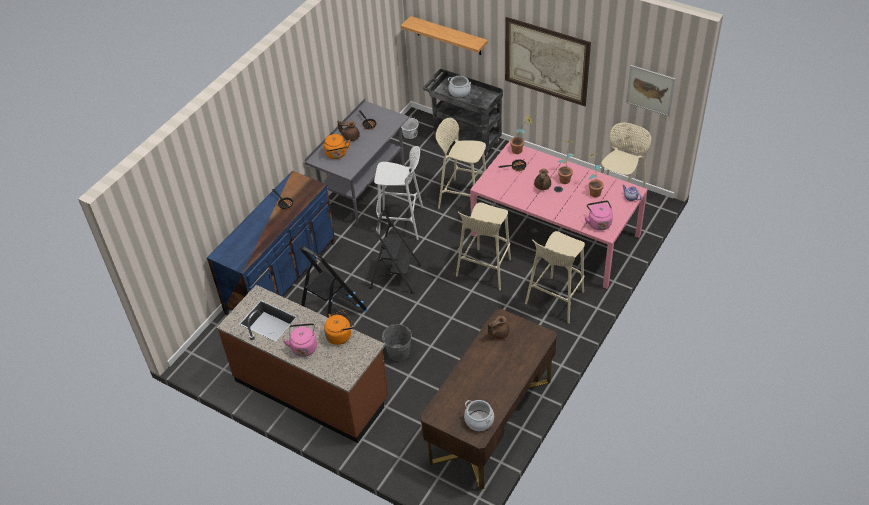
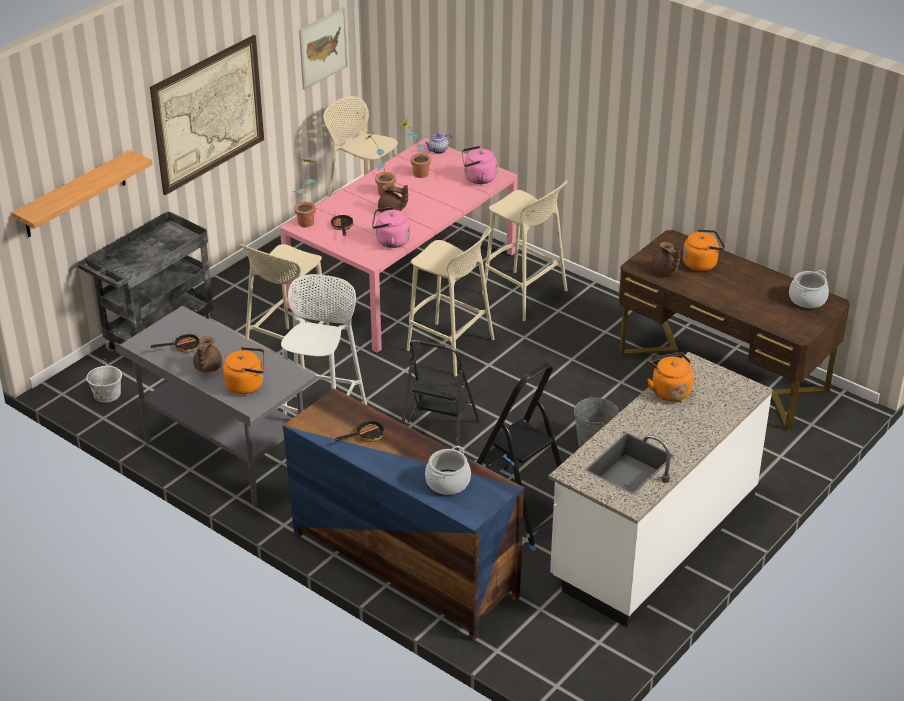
camera: 85 degrees left, 10 degrees down
(304, 346) = (688, 426): pink kettle -> pink kettle (390, 241)
(312, 389) = (653, 537): brown counter -> white counter
(459, 92) = (139, 258): cooking pot -> cooking pot (447, 482)
(514, 354) = (701, 263): none -> orange kettle

